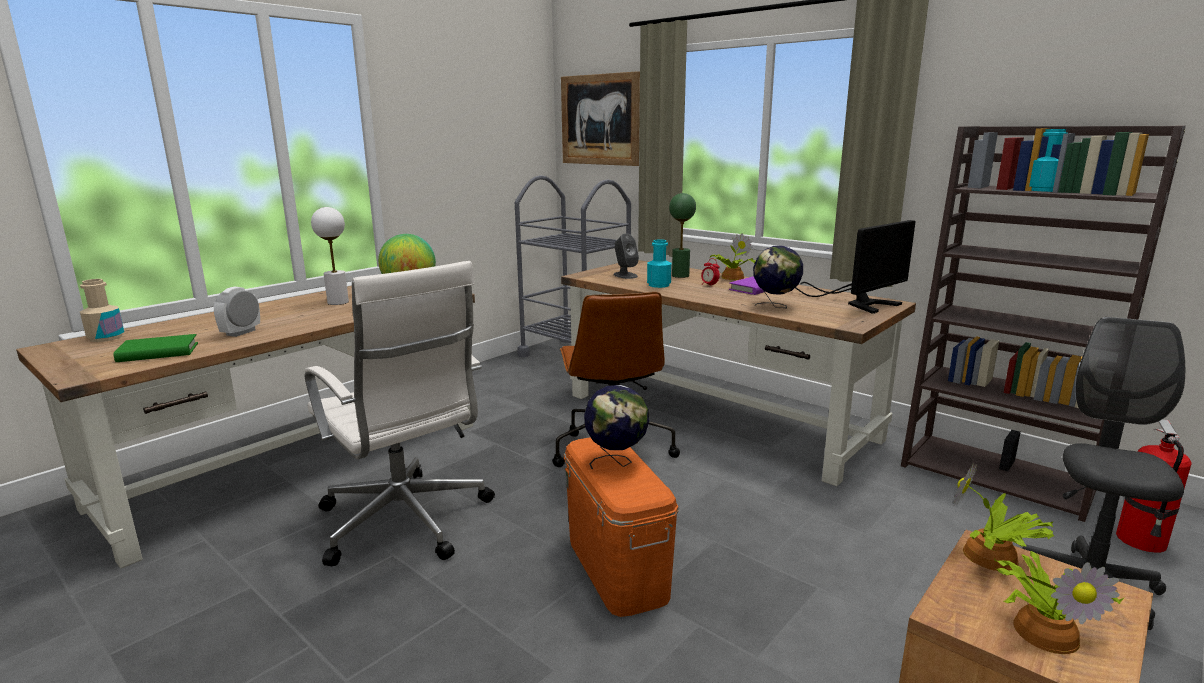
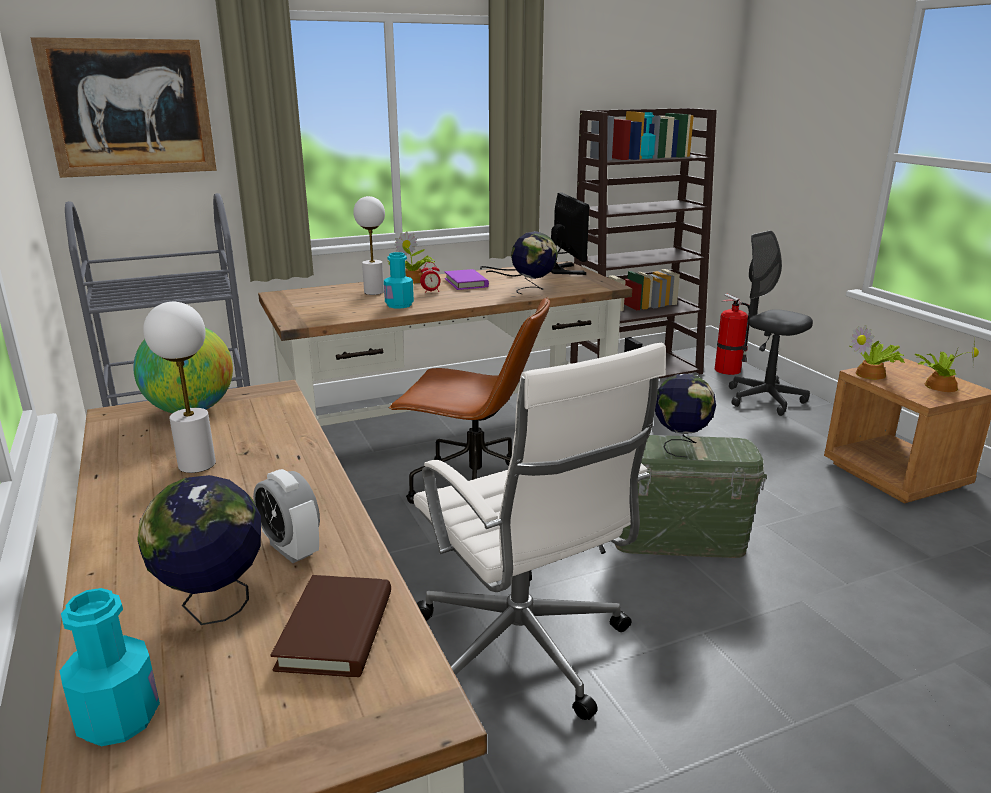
camera: 65 degrees left, 5 degrees up
(106, 337) = (118, 719): beige bottle -> turquoise bottle
(158, 352) = (336, 631): green book -> brown book
(187, 332) = (214, 607): none -> globe
(406, 522) = (523, 651): white office chair -> white office chair turned 75 degrees clockwise
(617, 567) = (678, 539): orange storage box -> green storage box
(625, 275) = (333, 308): grey speaker -> none
(680, 275) = (373, 292): green table lamp -> white table lamp

